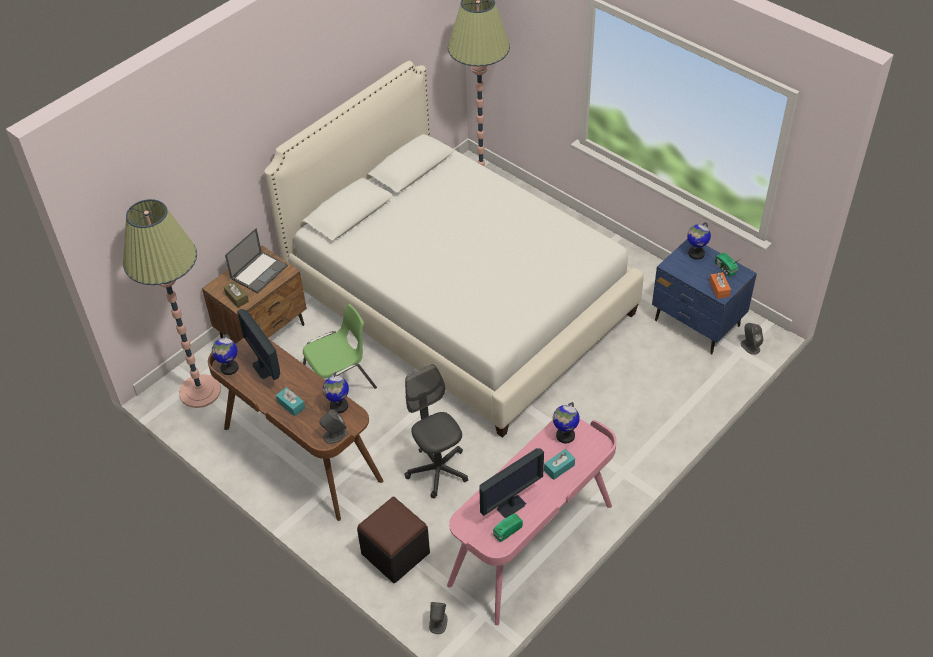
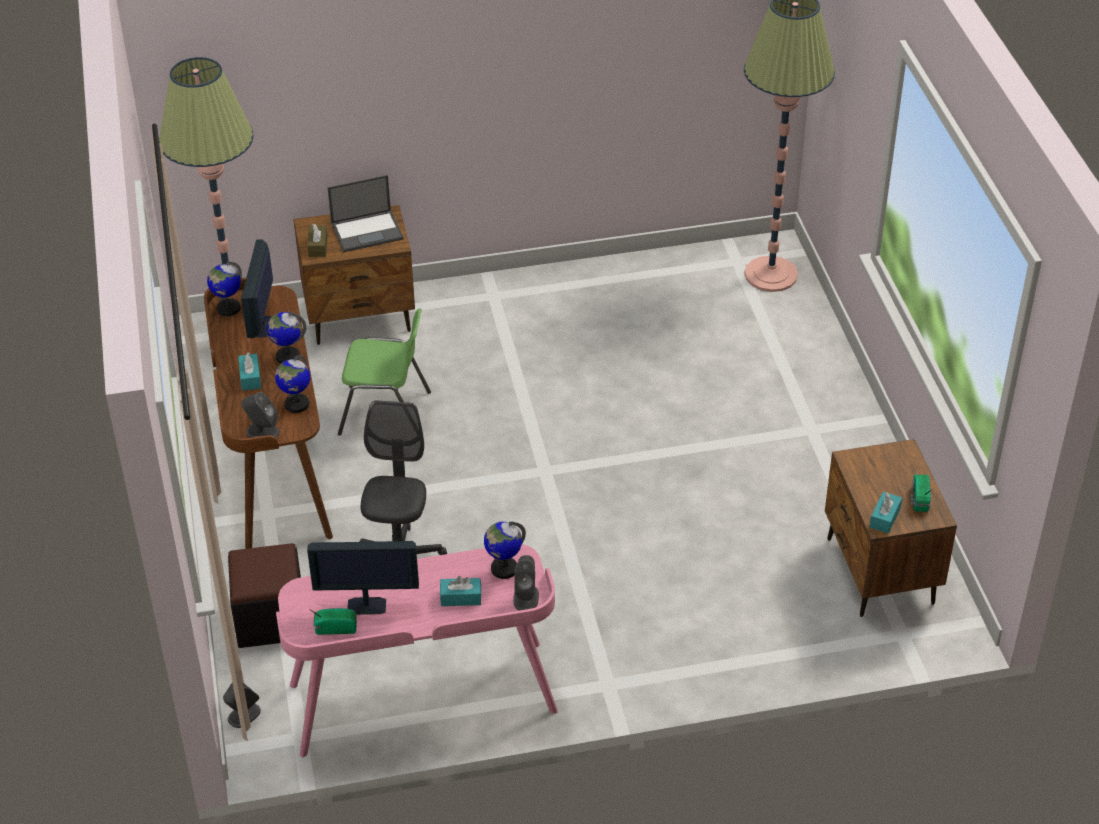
camera: 35 degrees right, 5 degrees down
(460, 301) = (609, 394): white bed -> none
(696, 253) = (899, 462): globe -> globe (287, 356)
(697, 324) = (879, 572): blue nightstand -> brown nightstand
(719, 289) = (884, 518): orange tissue box -> turquoise tissue box
(750, 346) = (922, 635): grey speaker -> grey speaker (526, 597)

